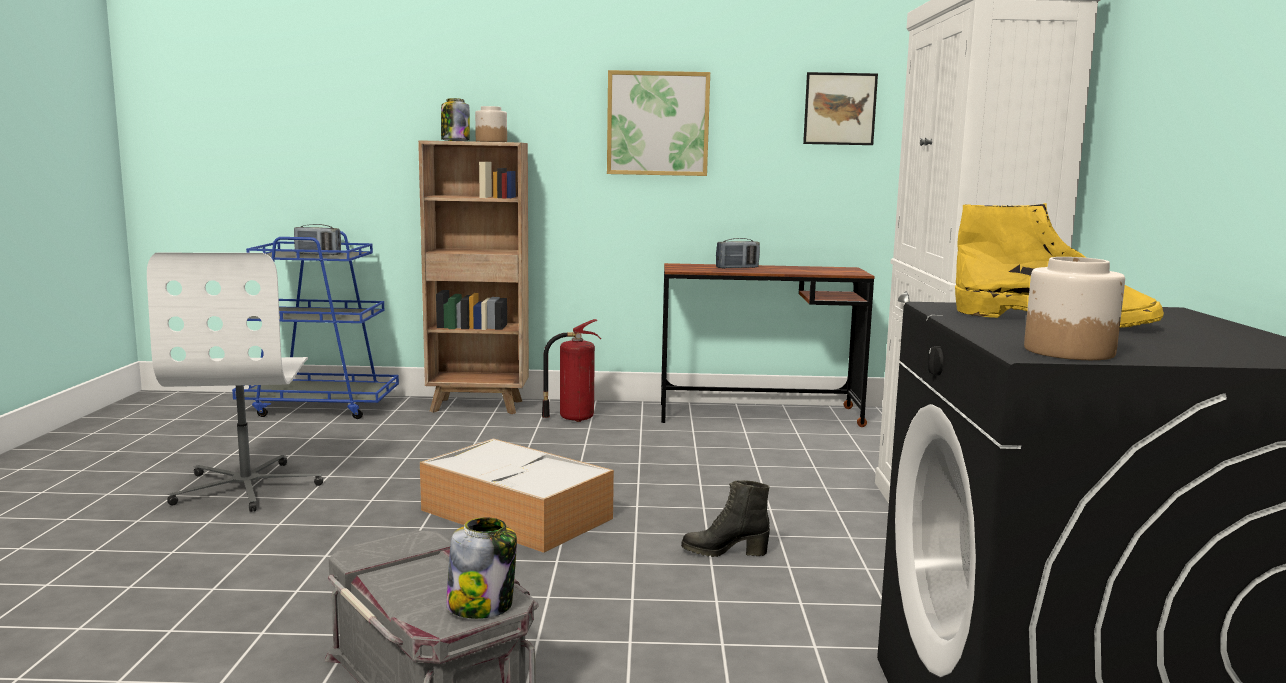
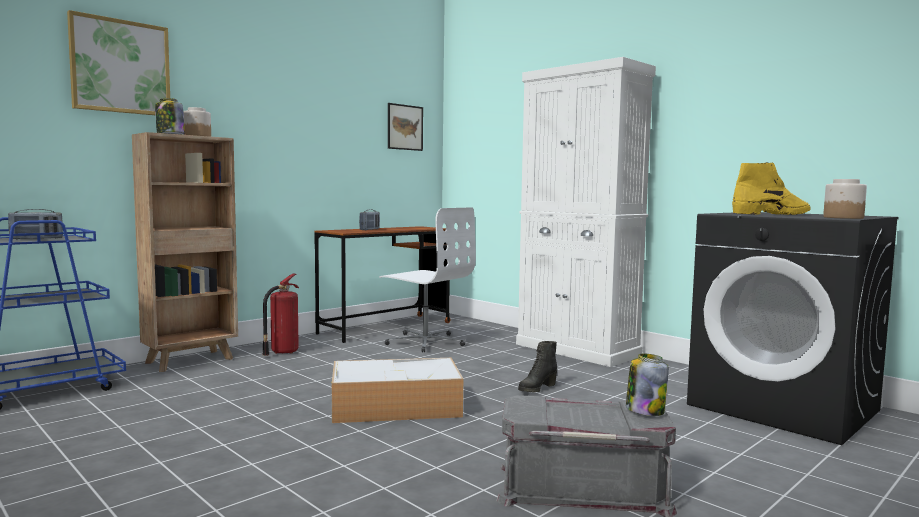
camera: 45 degrees left, 5 degrees down
(247, 487) = (148, 454): white office chair -> white office chair (425, 342)
(658, 123) = (304, 130): picture -> picture (120, 66)

